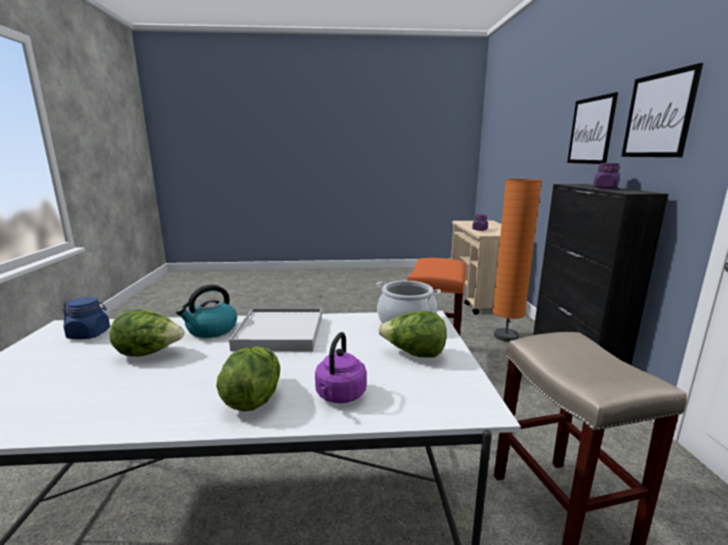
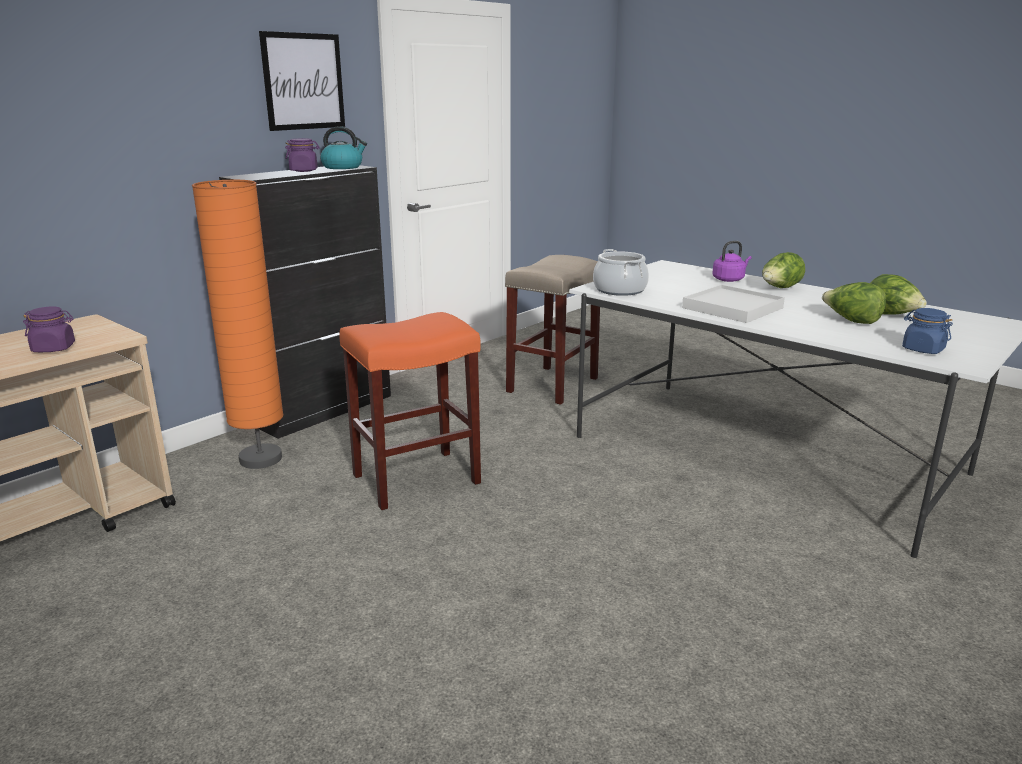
camera: 135 degrees left, 5 degrees up
(211, 330) = (793, 324): kettle -> kettle (343, 167)
(413, 354) = (655, 279): lettuce -> lettuce (891, 315)
(591, 131) = (191, 94): picture -> none

